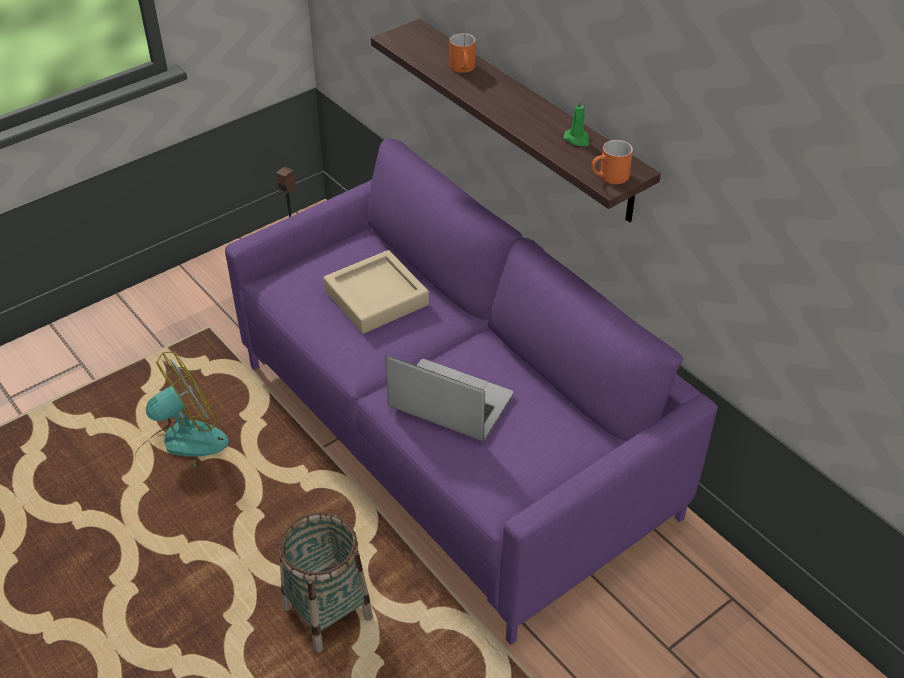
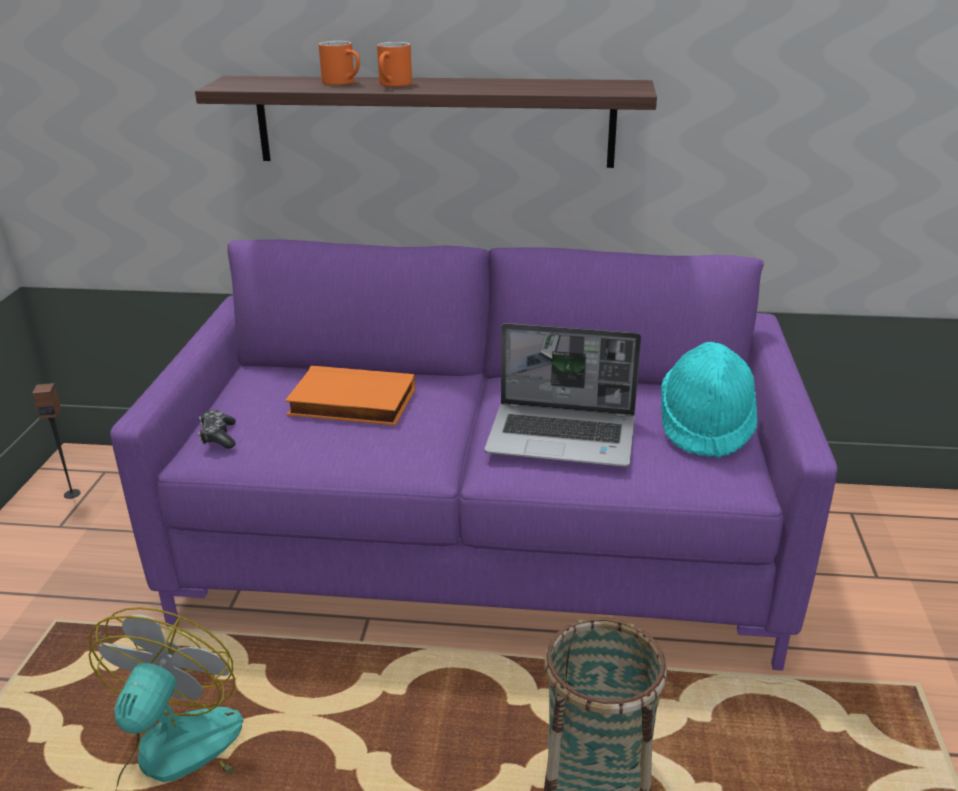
camera: 45 degrees left, 15 degrees down
(287, 278) = (218, 437): none -> game controller
(376, 297) = (351, 403): beige tray -> orange book
(448, 403) = (563, 437): laptop -> laptop turned 150 degrees counterclockwise
(539, 456) = (705, 426): none -> turquoise hat
(577, 139) = (545, 83): green candle -> none
(609, 178) = (625, 89): orange mug -> orange mug (393, 84)

